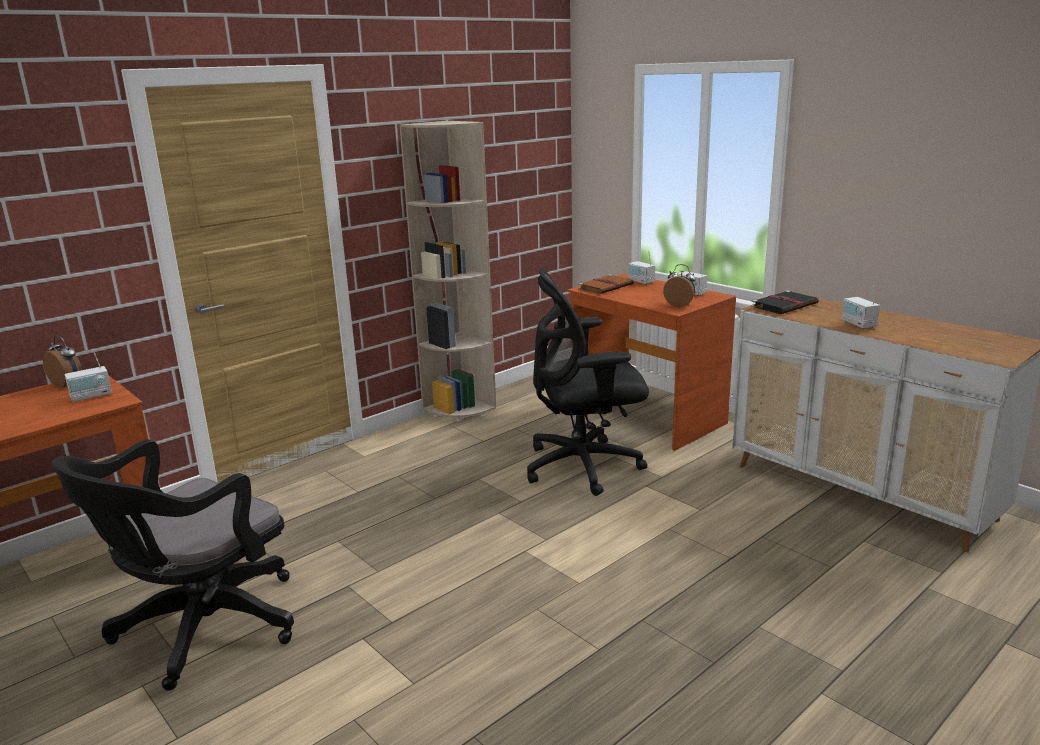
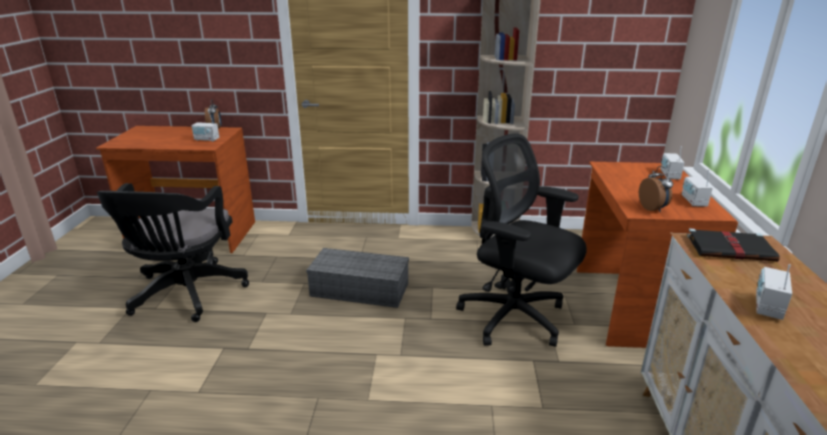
camera: 45 degrees right, 5 degrees up
(201, 630) = (185, 295): black office chair -> black office chair turned 75 degrees counterclockwise
(410, 516) = (358, 290): none -> grey storage box
(606, 286) = (627, 169): brown book -> none

